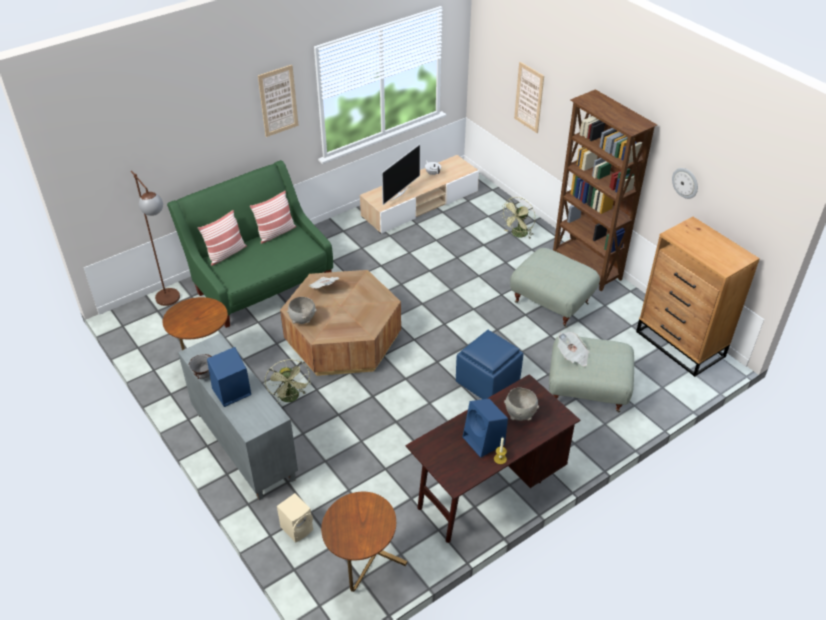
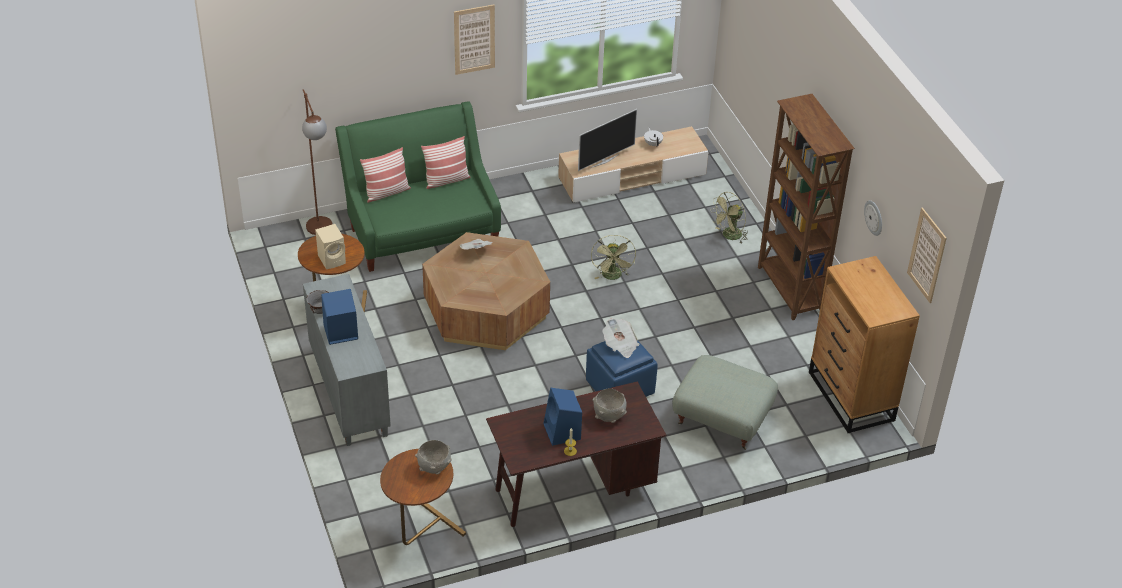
camera: 15 degrees right, 0 degrees up
(291, 398) = (410, 358): green fan -> green fan (613, 276)
(298, 528) = (374, 479): beige speaker -> beige speaker (333, 259)
(303, 320) = (441, 279): grey bowl -> grey bowl (434, 468)
(529, 97) = (763, 82): picture -> picture (927, 255)
(552, 302) = (730, 320): grey ottoman -> none
(572, 356) = (705, 377): newspaper -> newspaper (620, 345)

